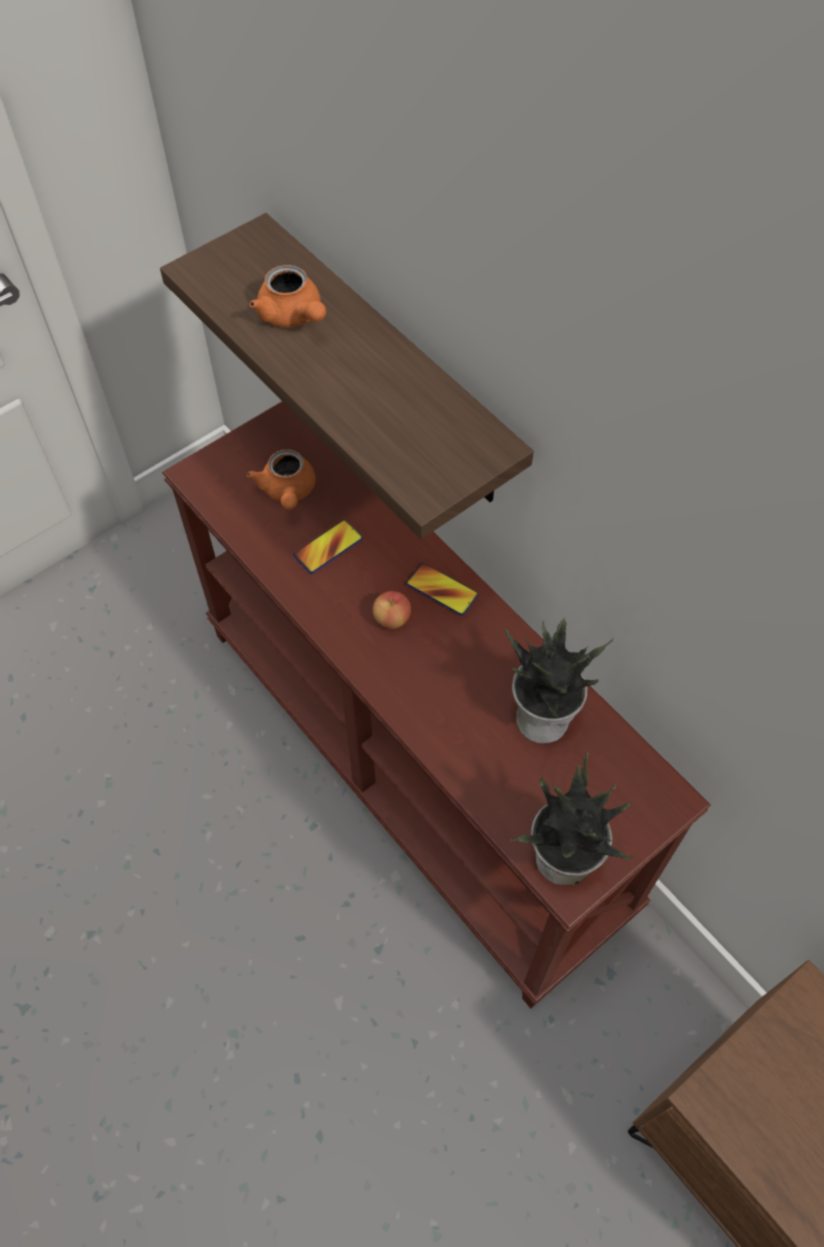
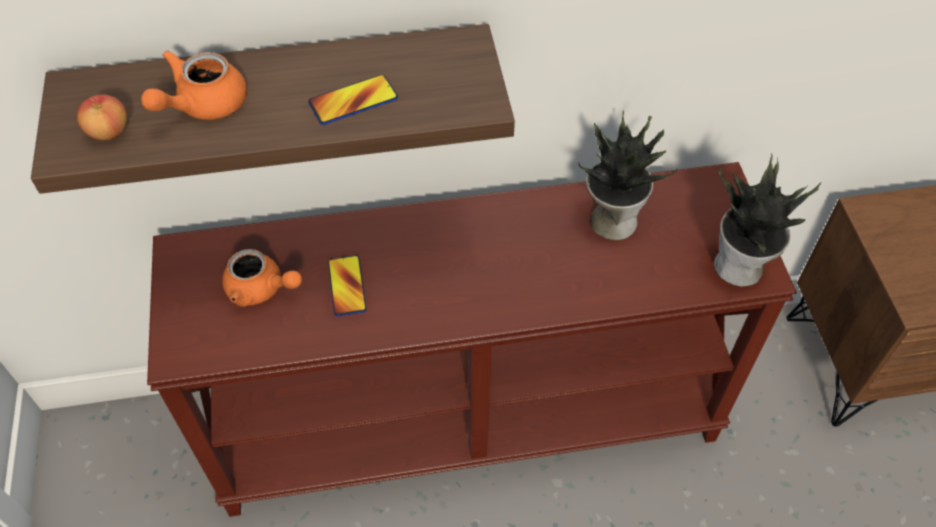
camera: 60 degrees left, 5 degrees down
(293, 316) = (202, 105): orange teapot -> orange teapot turned 135 degrees clockwise
(392, 618) = (454, 274): apple -> apple (109, 131)
(441, 590) = (450, 227): phone -> phone (353, 101)

